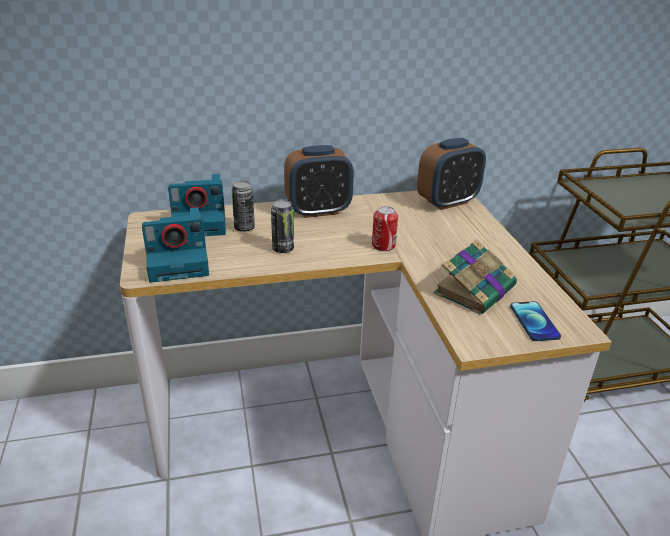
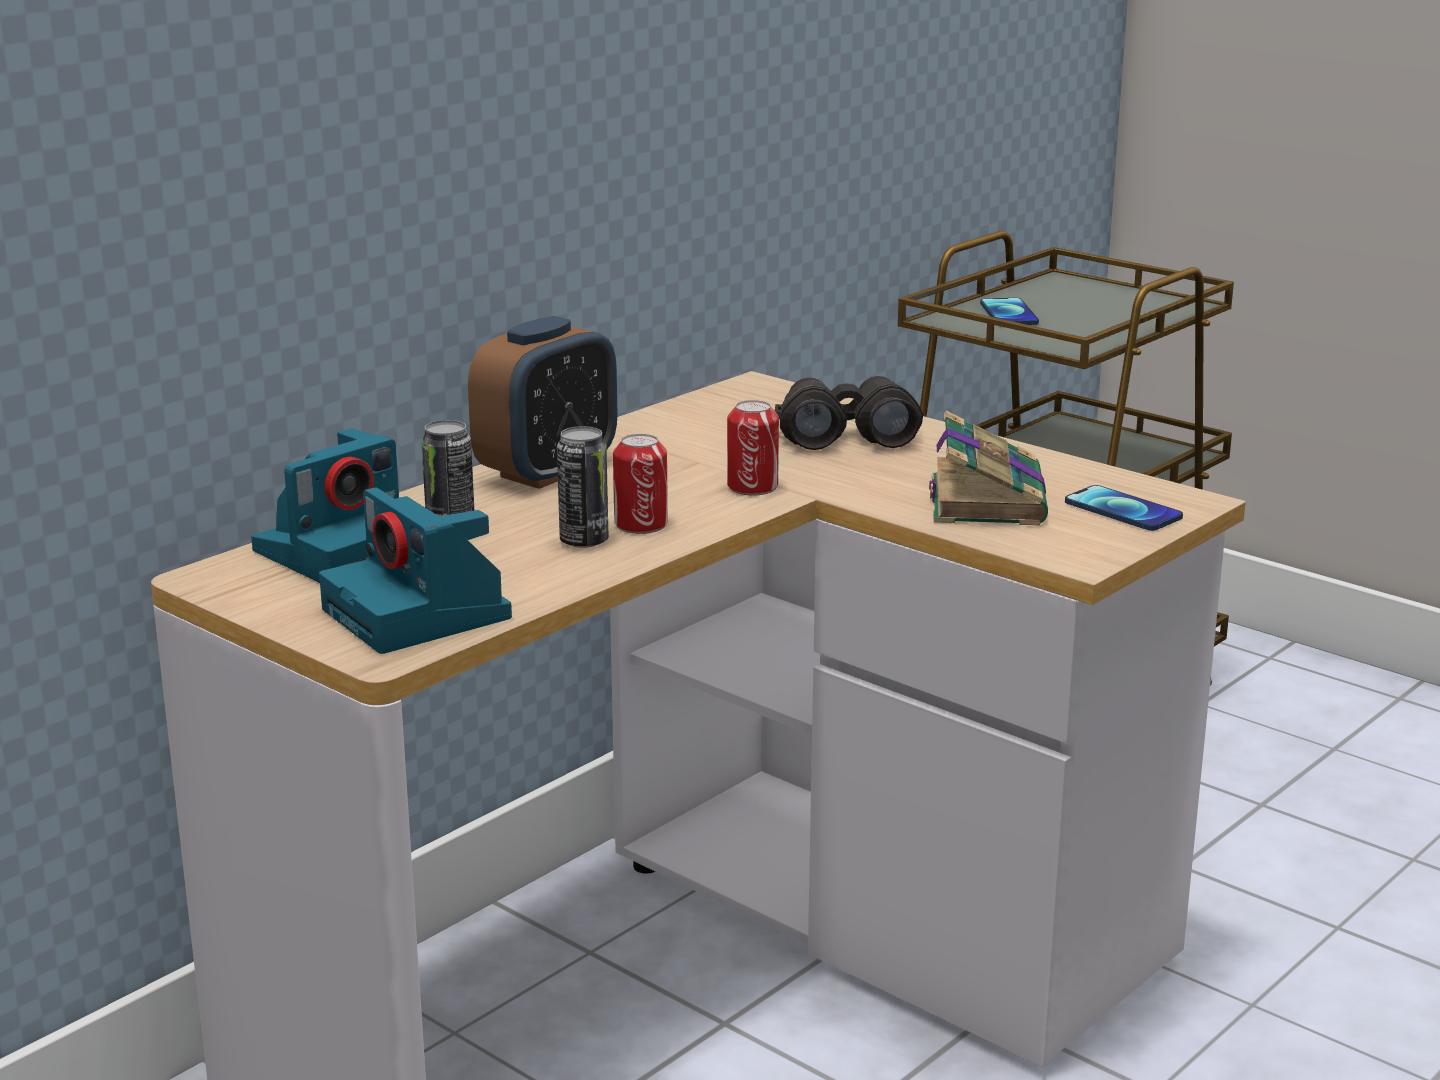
camera: 35 degrees left, 10 degrees down
(180, 262) = (420, 615): camera -> camera turned 105 degrees clockwise
(314, 248) = (641, 524): none -> can
(447, 202) = (758, 399): alarm clock -> none
(459, 232) = (846, 435): none -> black binoculars
(617, 190) = (1008, 314): none -> phone

